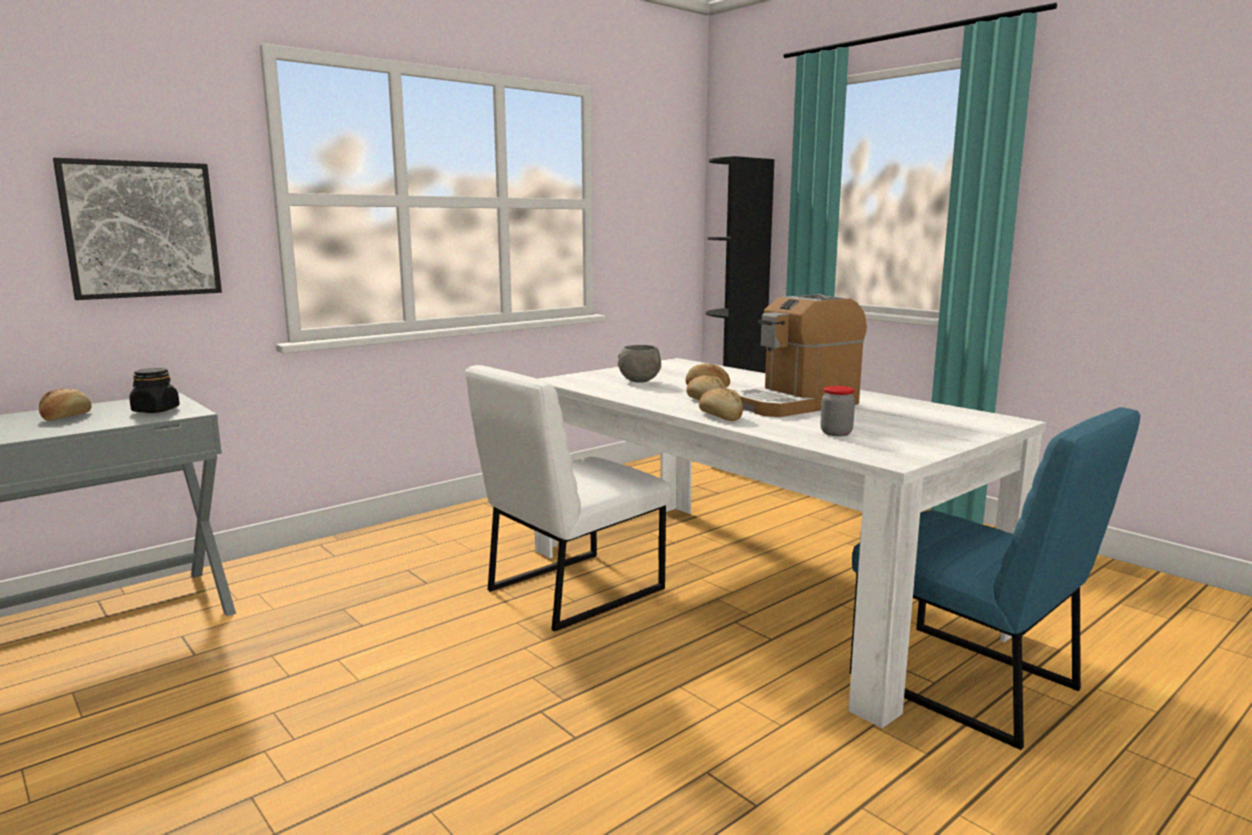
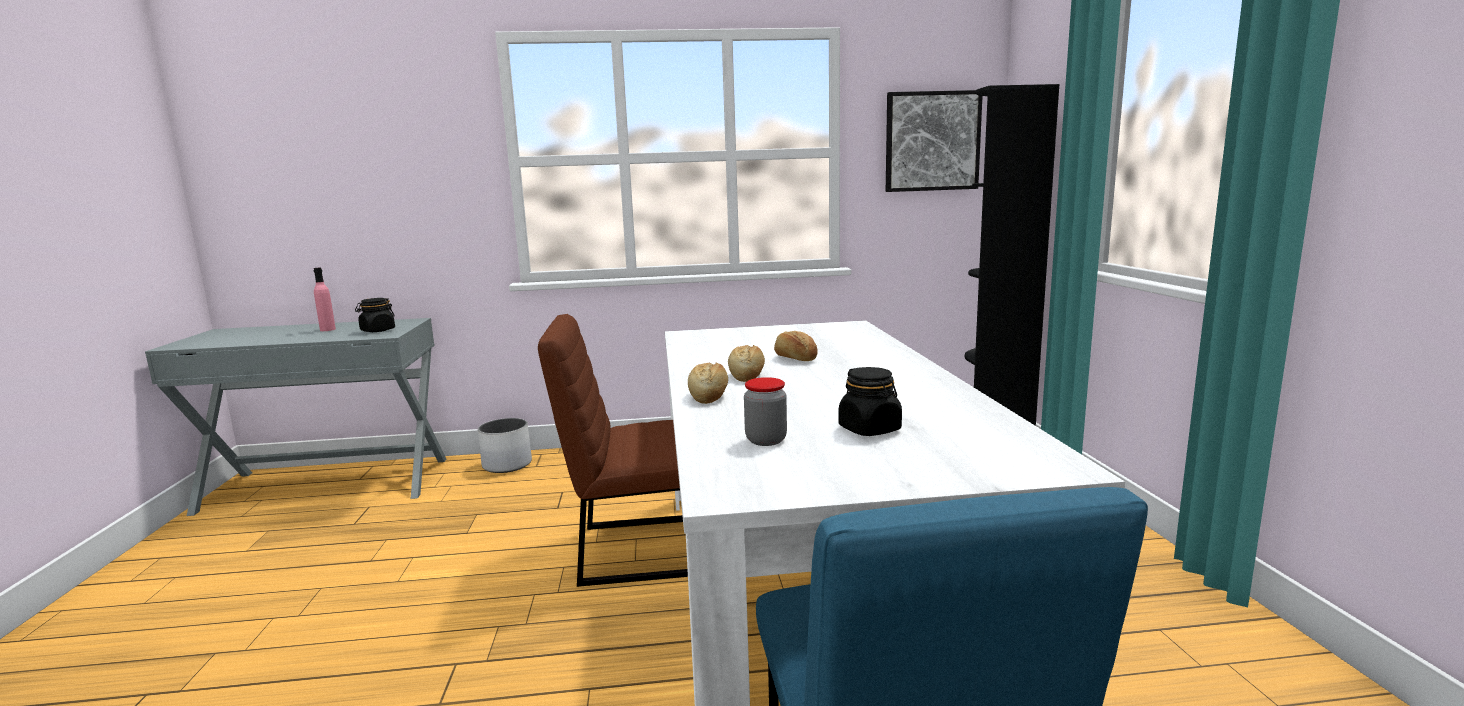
camera: 35 degrees right, 0 degrees up
(66, 417) = (327, 329): bread -> pink bottle
(141, 229) = (406, 190): picture -> picture (932, 141)
(295, 561) = (507, 464): none -> white planter
(571, 590) = (647, 548): white chair -> brown chair
(640, 382) = (749, 344): grey bowl -> none
(796, 404) = (830, 393): coffee machine -> none
(876, 419) = (870, 429): none -> black jar

